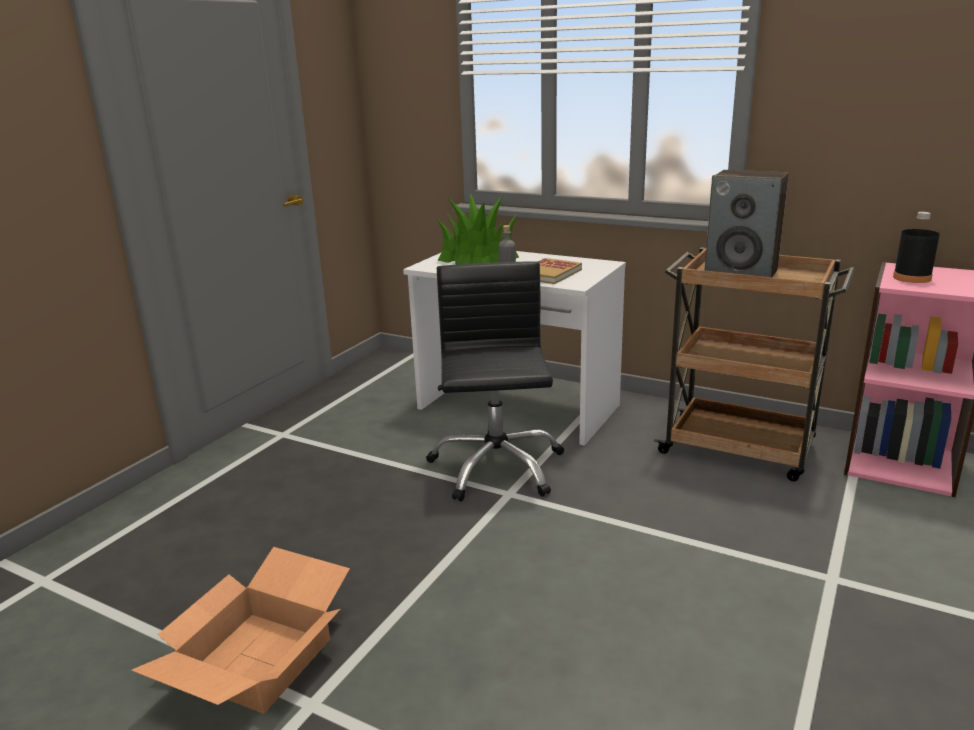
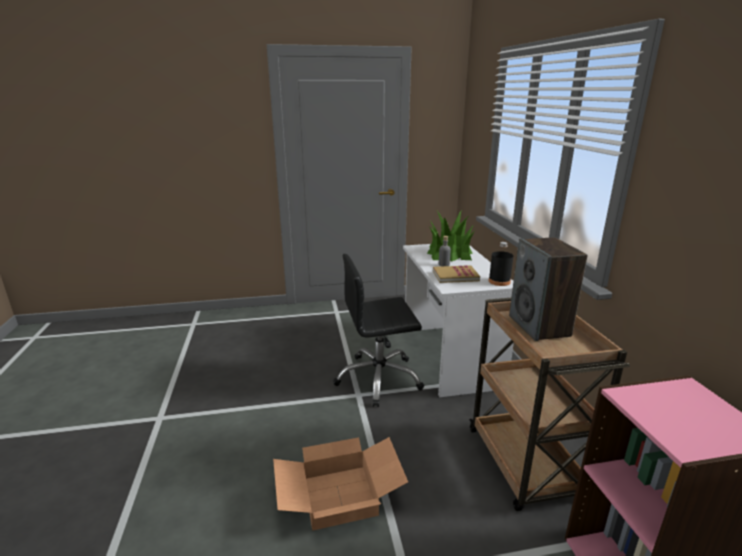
camera: 50 degrees right, 0 degrees up
(257, 658) = (179, 390): cardboard box -> cardboard box (340, 495)
(496, 467) = (379, 379): black office chair -> black office chair turned 150 degrees counterclockwise
(912, 278) = (663, 400): black bottle -> black bottle (499, 281)

